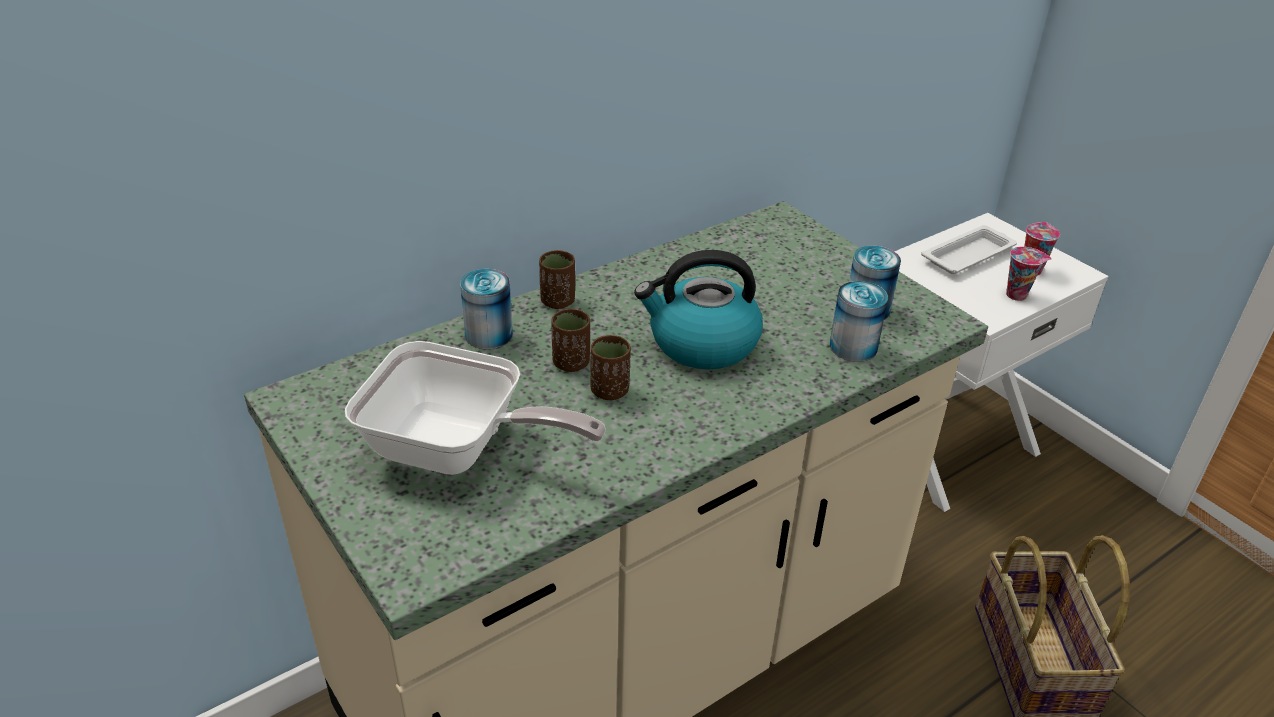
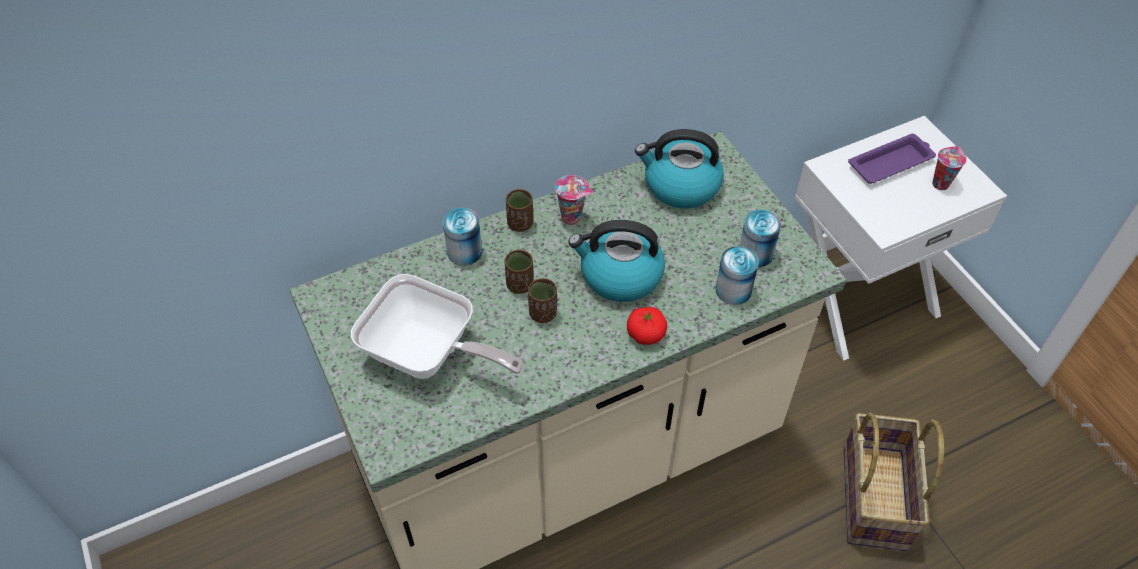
camera: 10 degrees right, 15 degrees up
(752, 252) = (680, 186): none -> kettle
(755, 401) = (646, 334): none -> tomato
(969, 255) = (891, 163): white tray -> purple tray
(1018, 295) = (920, 209): cup -> cup (573, 217)

